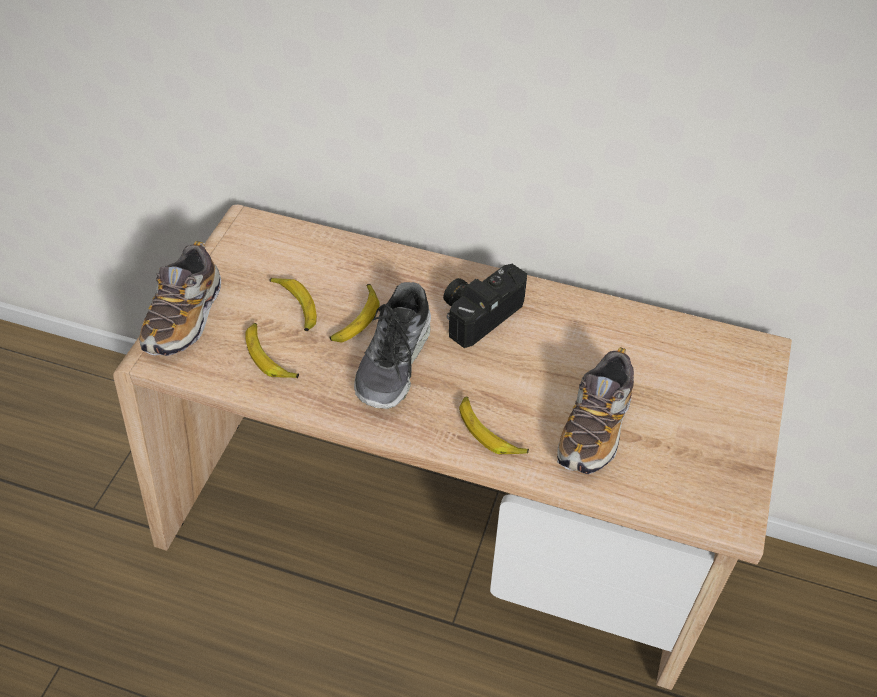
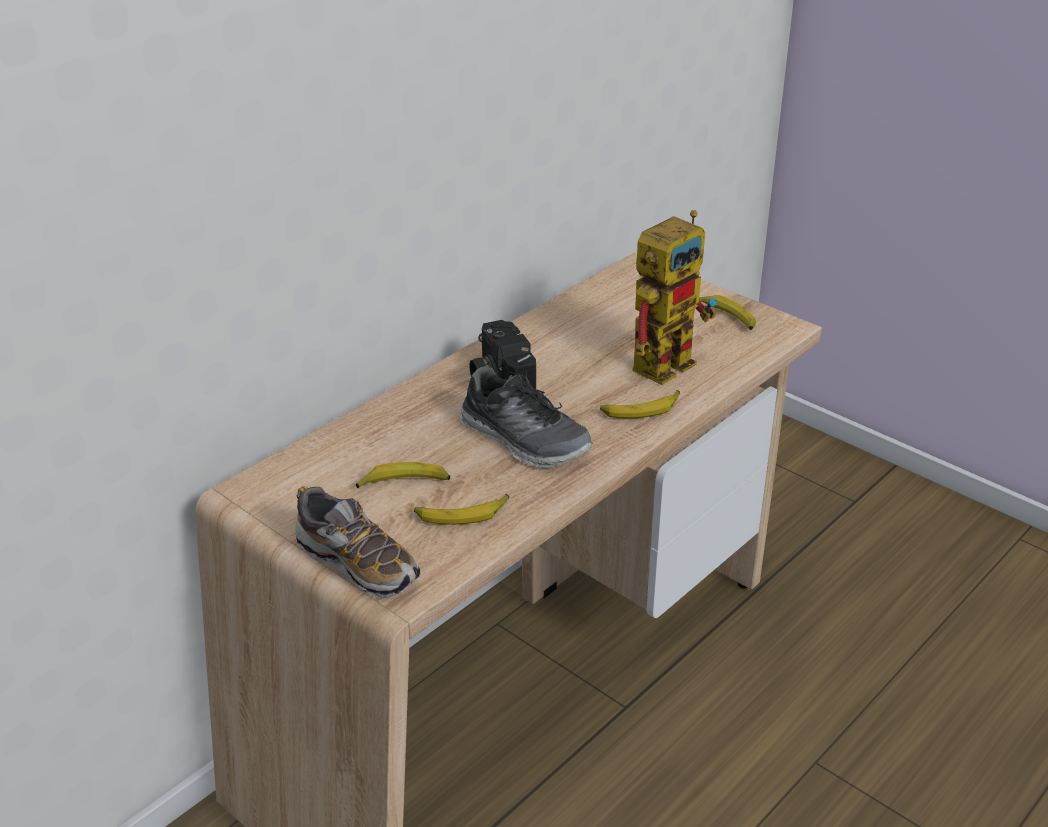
camera: 65 degrees left, 15 degrees down
(356, 319) = (452, 449): banana -> banana (726, 317)
(595, 428) = (668, 359): shoe -> toy robot

